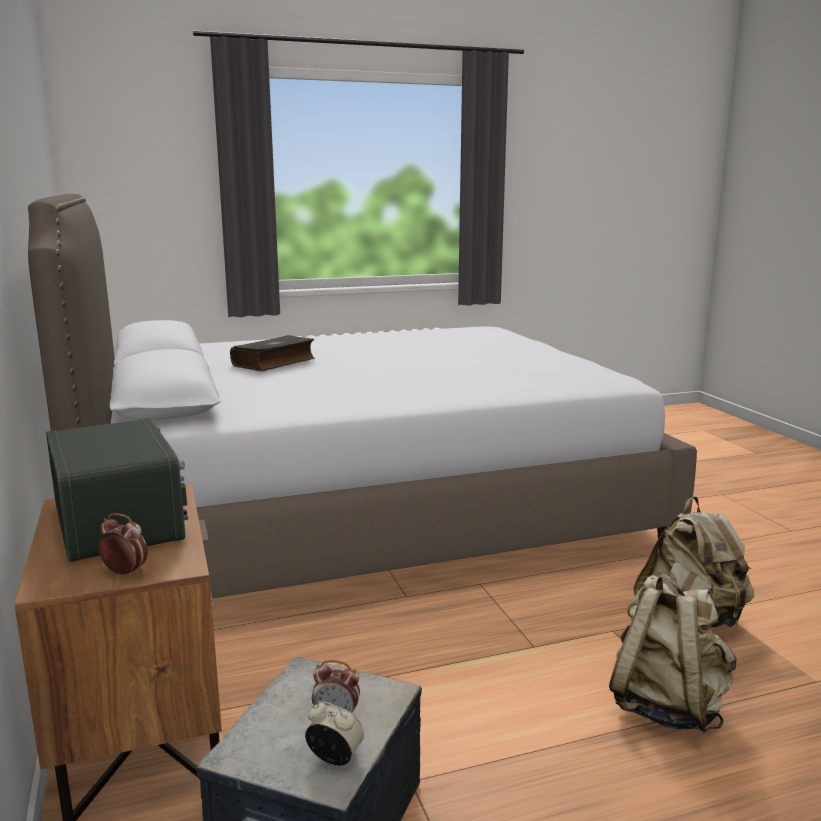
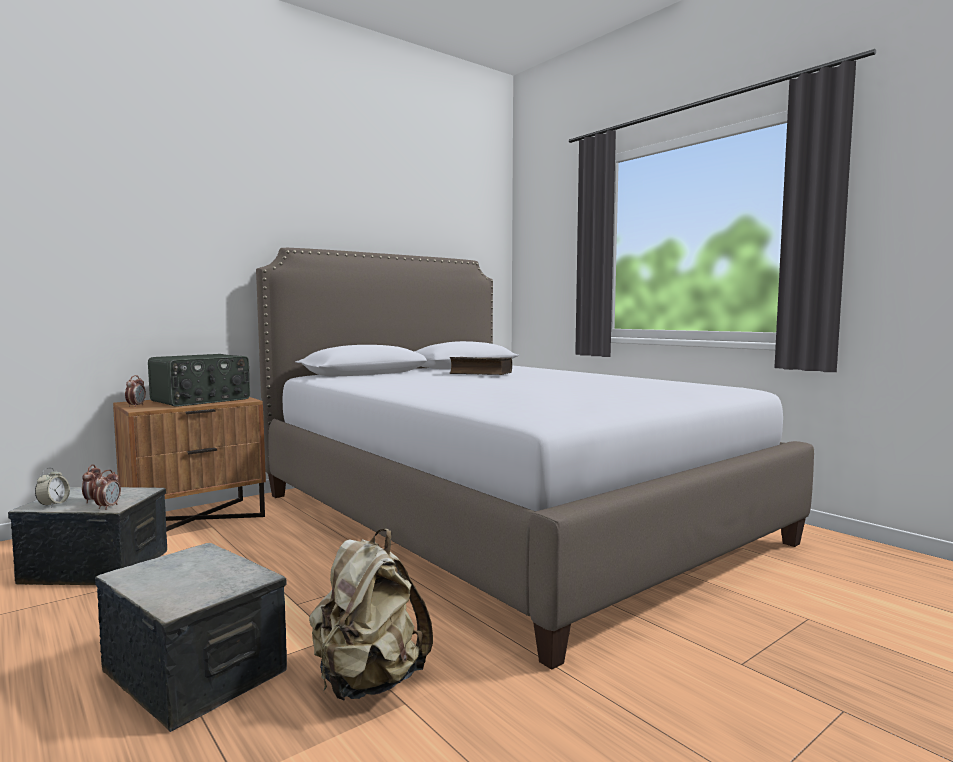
camera: 70 degrees right, 10 degrees down
(387, 697) = (108, 507): none -> alarm clock
(666, 706) = (196, 671): beige backpack -> storage box

